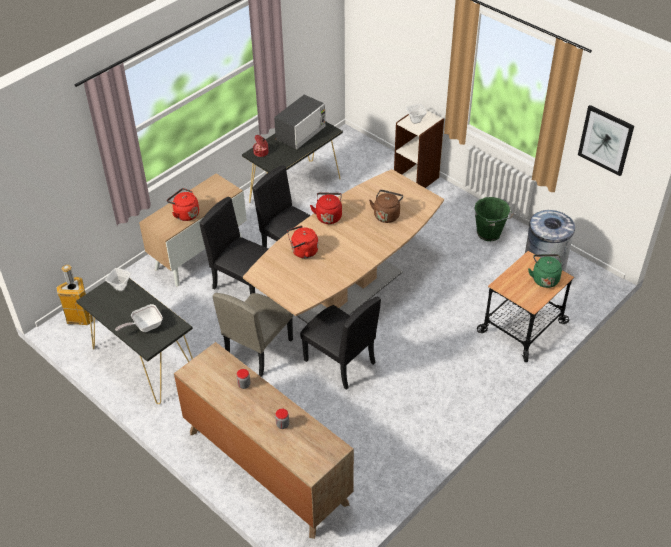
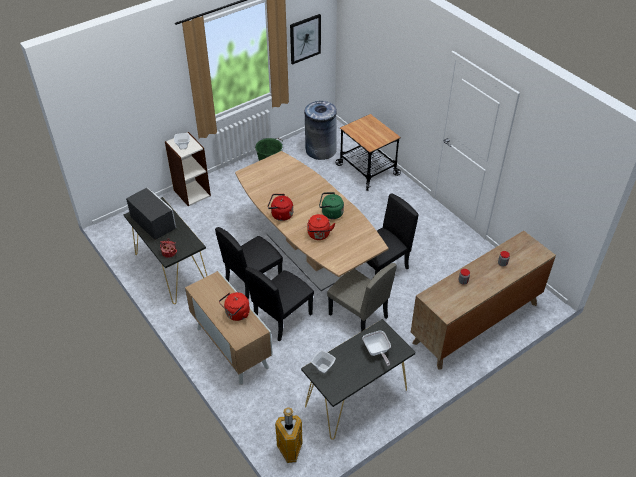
camera: 80 degrees left, 0 degrees up
(387, 215) = (290, 182): brown kettle -> none
(544, 278) = (369, 126): green kettle -> green kettle (330, 213)

